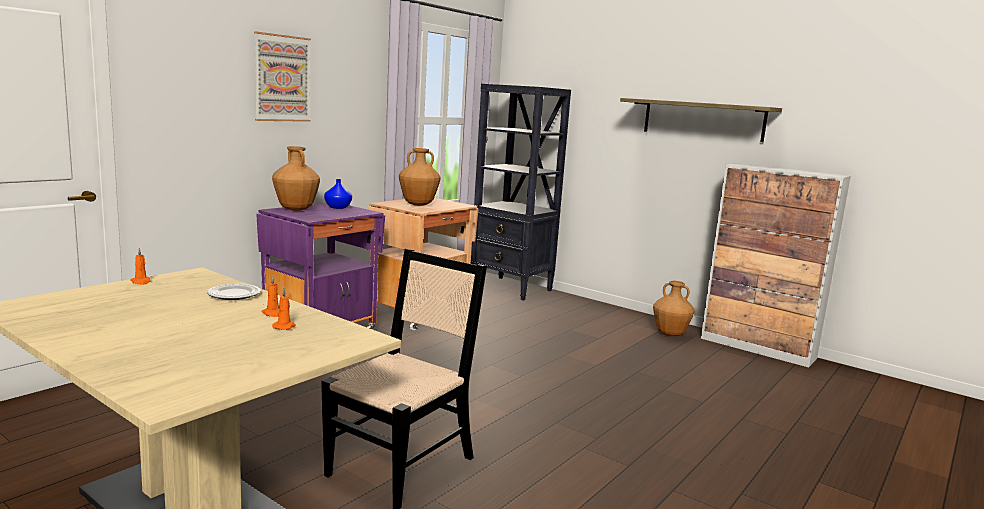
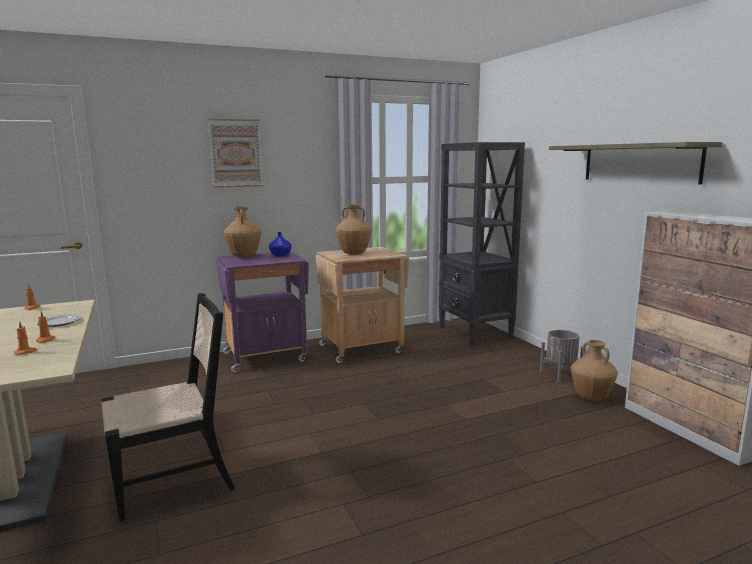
camera: 30 degrees right, 0 degrees up
(626, 318) = (560, 374): none -> grey planter

